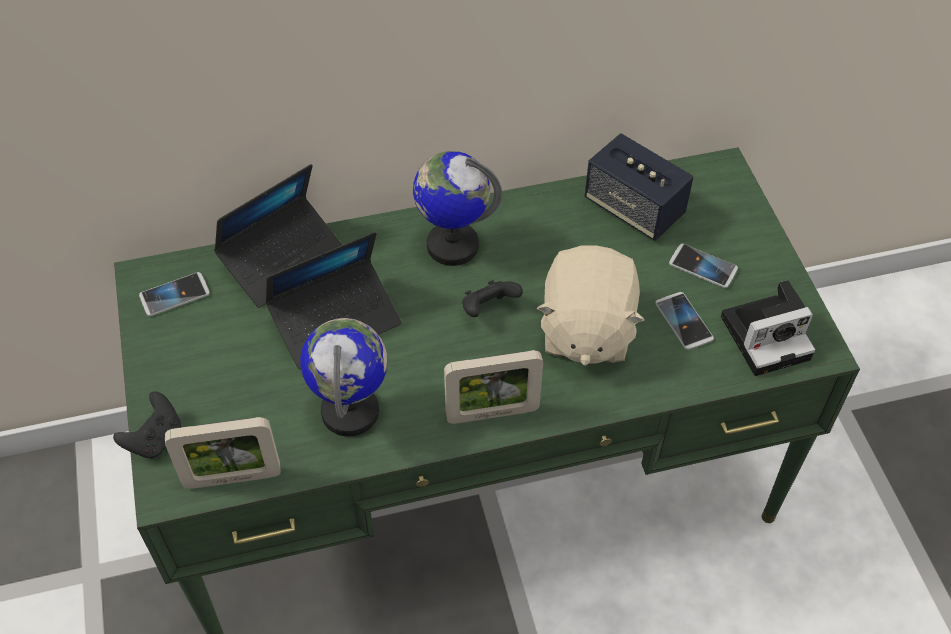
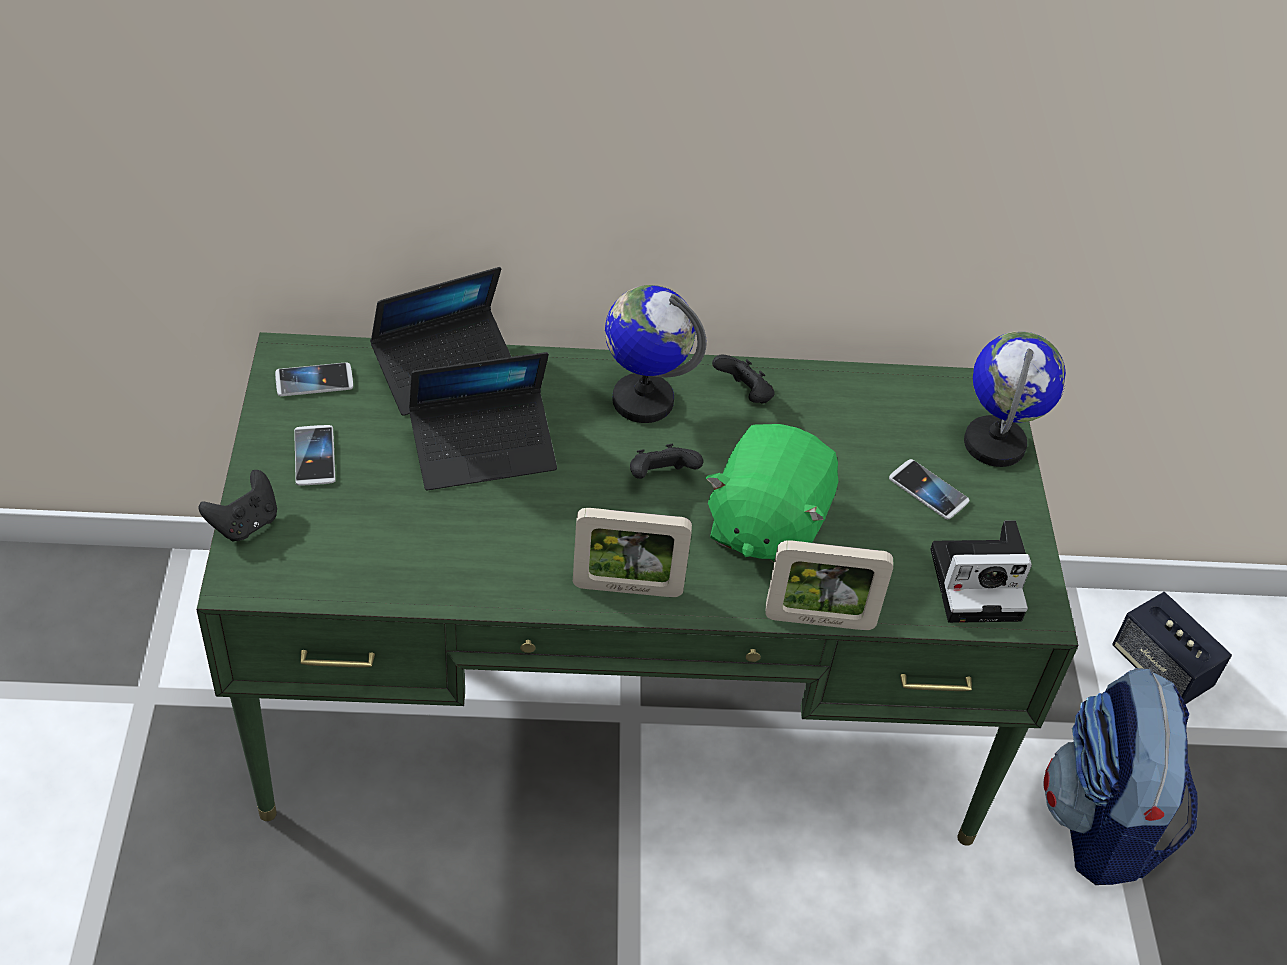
camera: 10 degrees right, 5 degrees down
(232, 478) = (315, 584): picture frame -> picture frame (819, 620)
(351, 411) = (469, 547): globe -> globe (995, 444)
(532, 221) = (744, 395): none -> black game controller
(585, 330) = (765, 526): beige plush toy -> green plush toy
(634, 208) = (868, 409): speaker -> speaker (1160, 669)
(683, 321) = (884, 544): phone -> phone (314, 456)
(864, 478) = (1101, 824): none -> backpack

